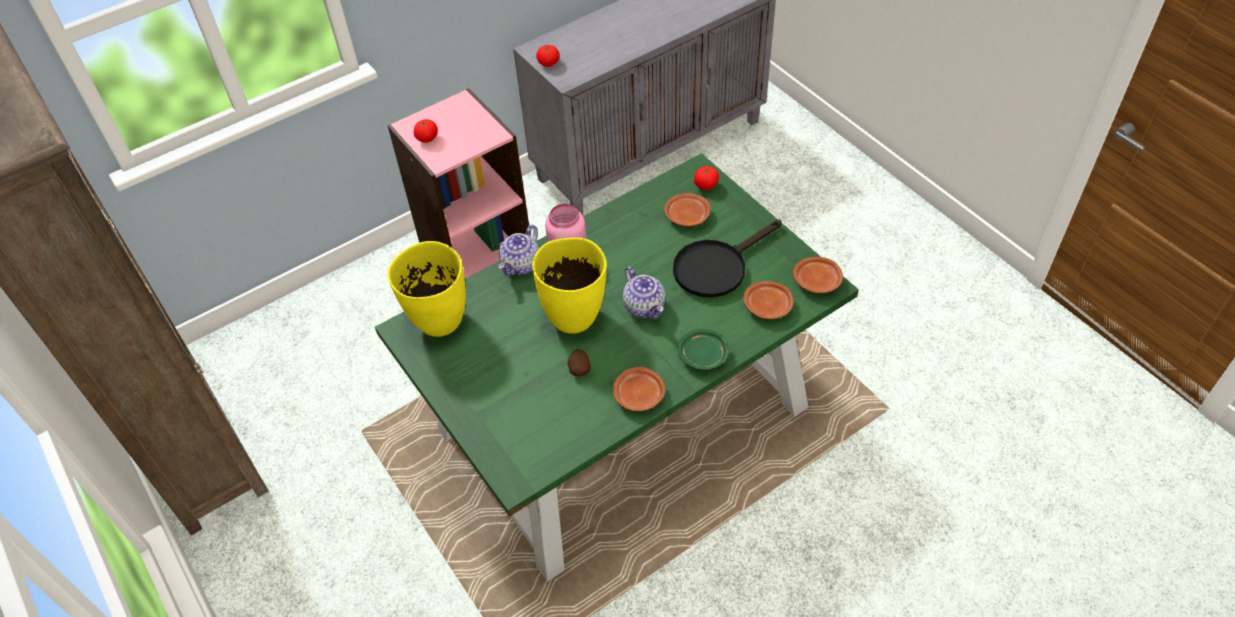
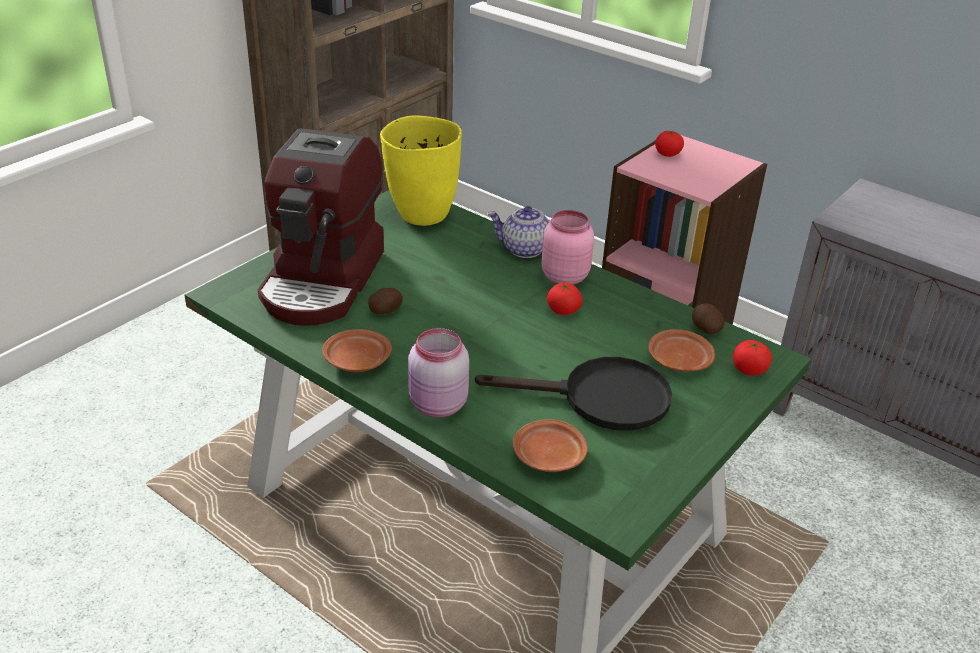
camera: 70 degrees right, 15 degrees down
(521, 404) = (324, 280): none -> coffee machine
(548, 63) = (857, 204): tomato -> tomato (563, 311)
(574, 316) = (462, 296): yellow vase -> none
(645, 306) = (500, 346): teapot -> none
(656, 193) = (704, 329): none -> potato
(703, 355) = (437, 405): green plate -> pink jar
(717, 266) = (600, 399): black frying pan -> black frying pan turned 150 degrees clockwise
(817, 281) = (623, 505): brown plate -> none

